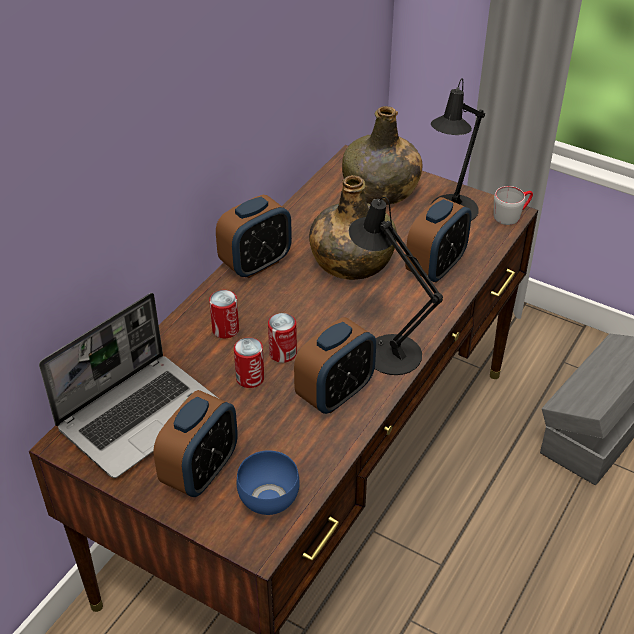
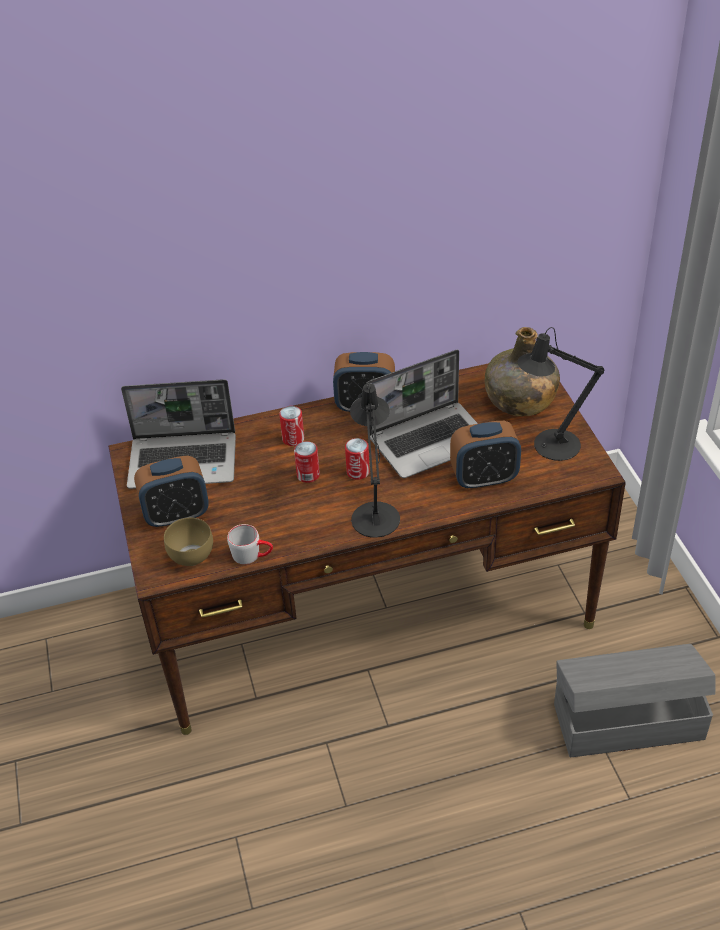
camera: 45 degrees right, 0 degrees up
(250, 378) = (269, 478): can -> can (358, 472)
(269, 502) = (190, 557): blue bowl -> brown bowl
(335, 393) = (307, 520): alarm clock -> none
(351, 261) = (431, 440): green bottle -> laptop
(511, 215) = (597, 473): grey mug -> grey mug (252, 555)

